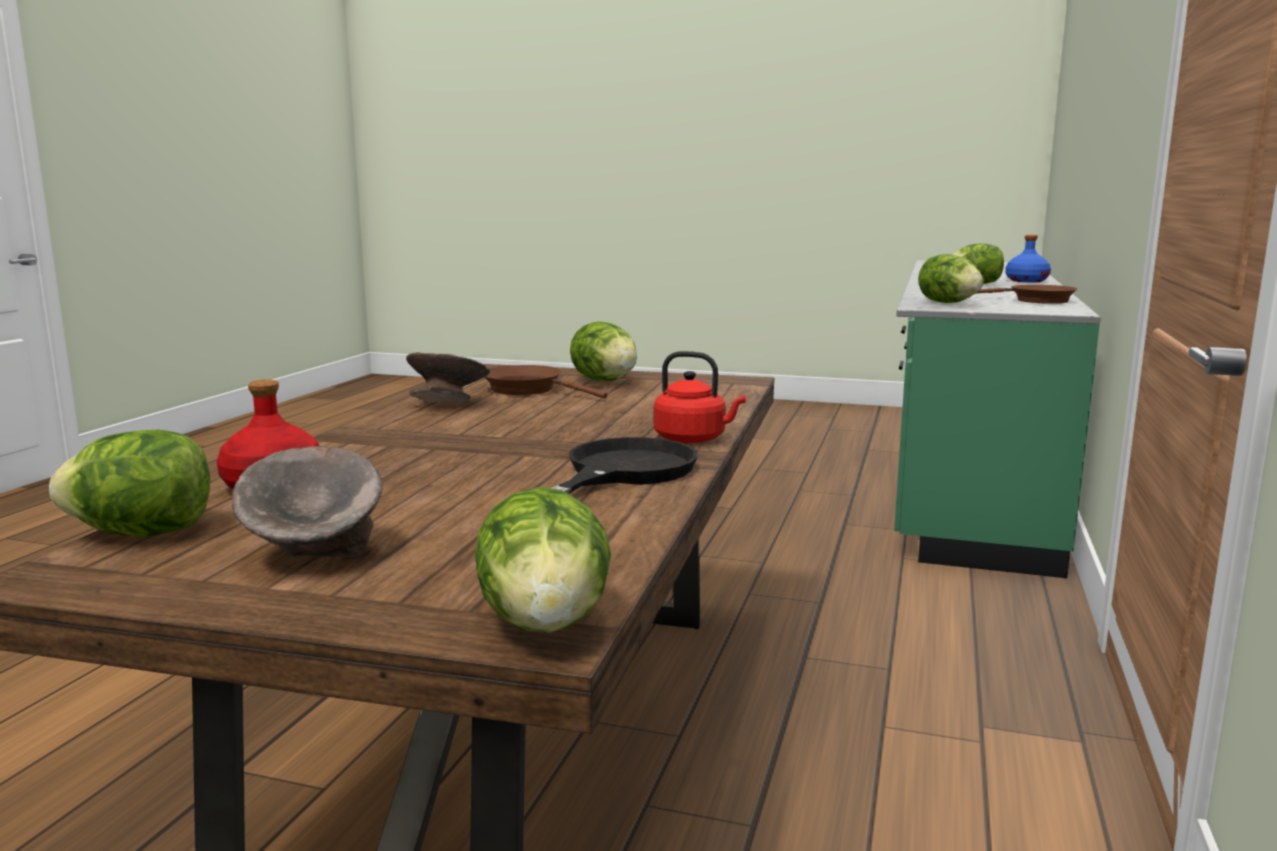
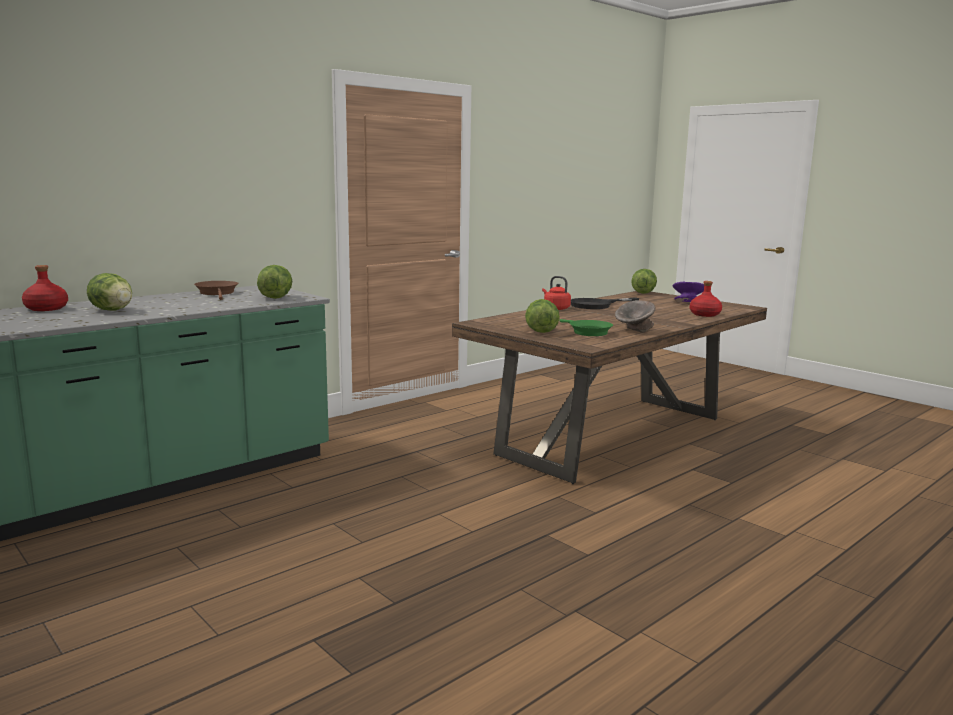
camera: 150 degrees left, 0 degrees up
(143, 533) = (734, 310): lettuce -> none
(315, 556) = (687, 303): grey bowl -> purple bowl
(529, 390) = (587, 332): brown frying pan -> green frying pan
(1026, 281) = (46, 308): blue bottle -> red bottle

